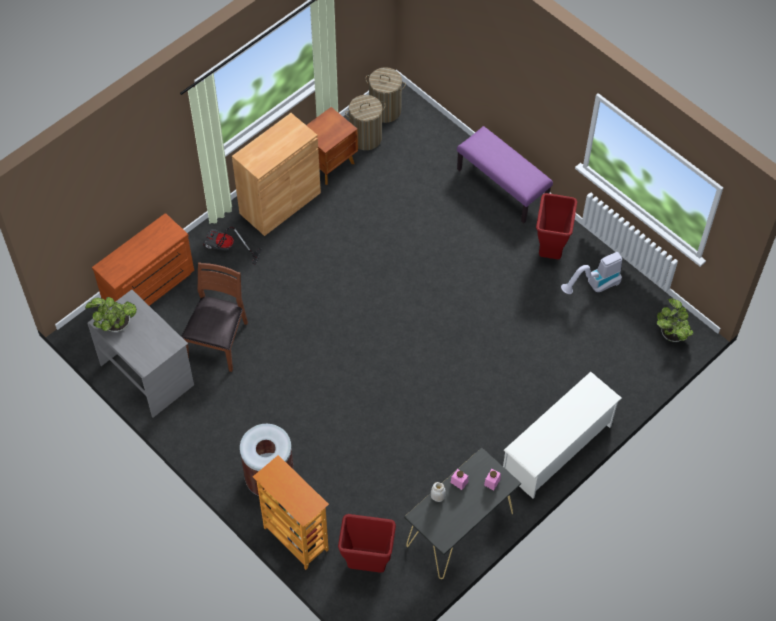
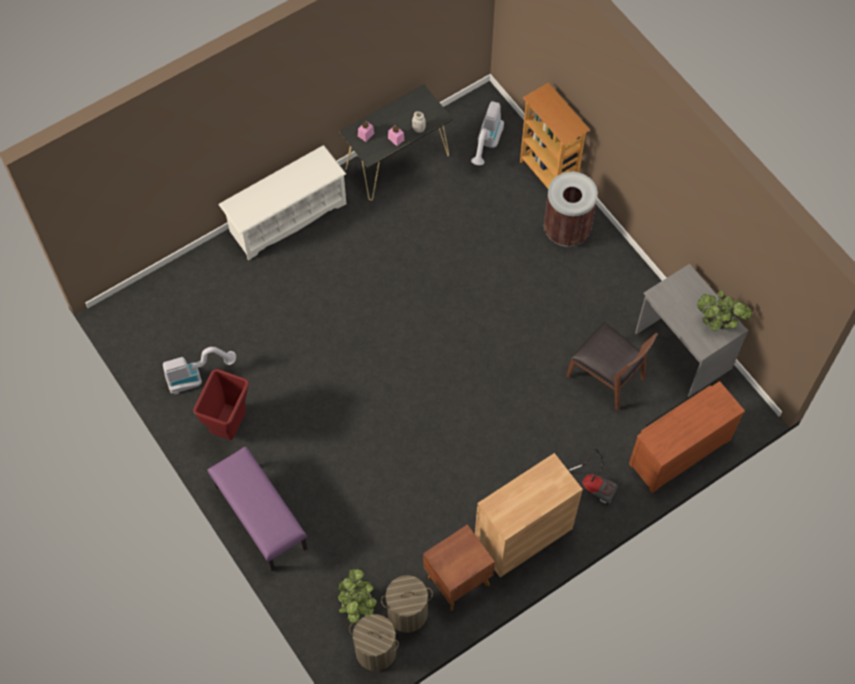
camera: 170 degrees left, 5 degrees up
(218, 341) = (607, 376): brown chair -> brown chair turned 75 degrees counterclockwise
(366, 564) = (487, 145): red trash can -> vacuum cleaner
(671, 333) = (135, 313): potted plant -> potted plant (357, 605)

